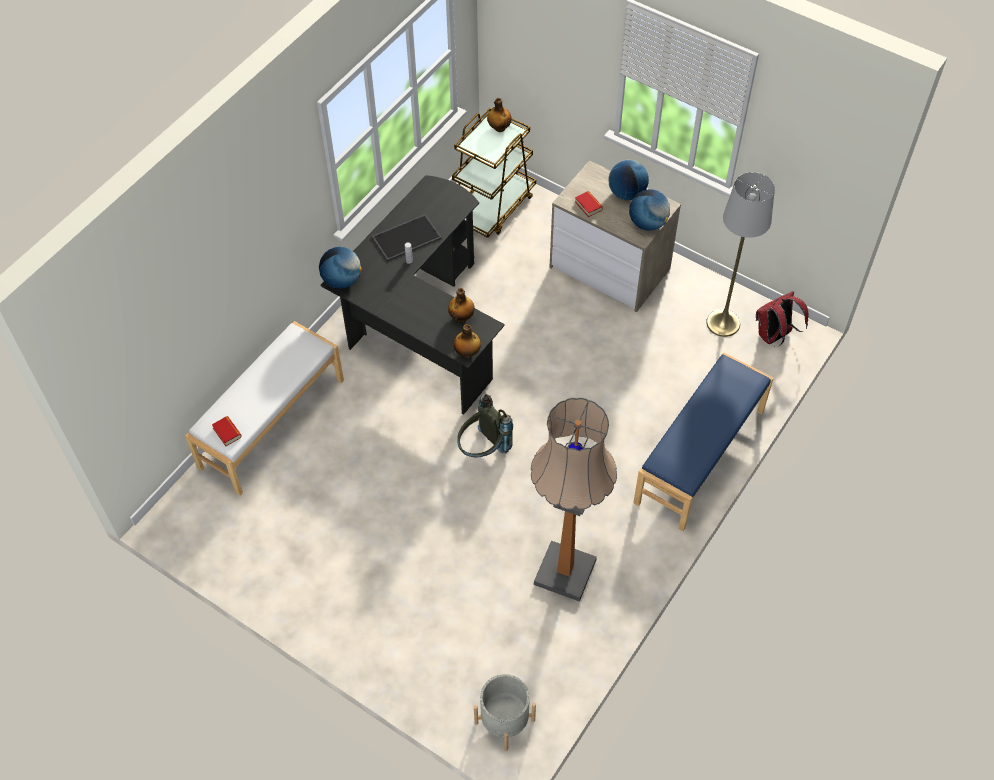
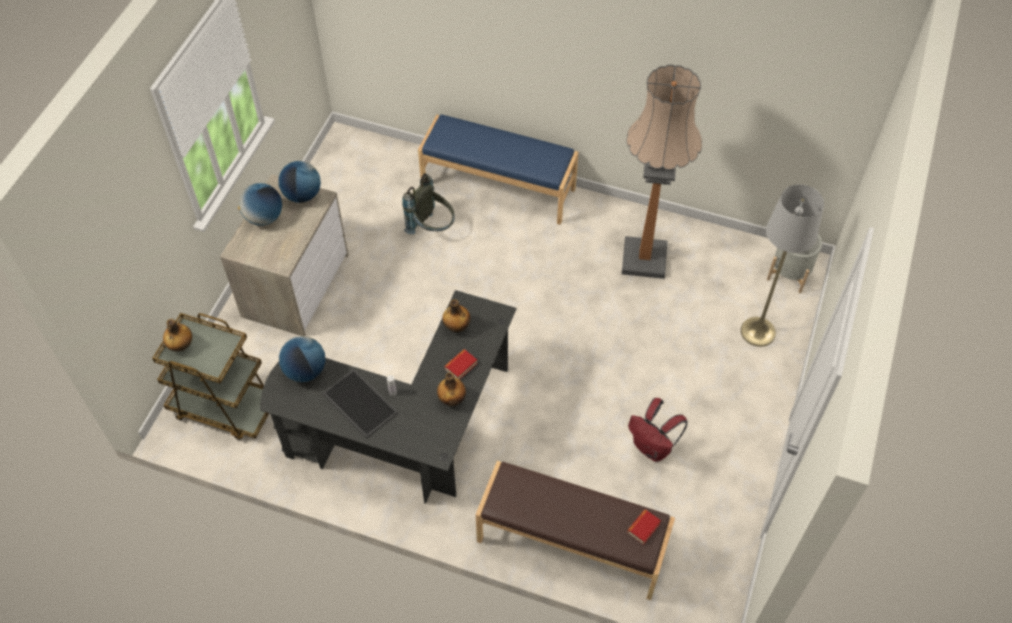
camera: 105 degrees left, 0 degrees up
(271, 423) = (571, 544): white bench -> brown bench
(342, 280) = (437, 449): globe -> globe (305, 371)
(467, 353) = (500, 311): bottle -> bottle (452, 399)
(483, 449) = (542, 345): grey backpack -> grey backpack (432, 228)
(588, 206) = (287, 245): book -> book (461, 366)
(723, 323) = (347, 189): grey floor lamp -> grey floor lamp (758, 331)
(774, 336) = (354, 153): red backpack -> red backpack (653, 447)

